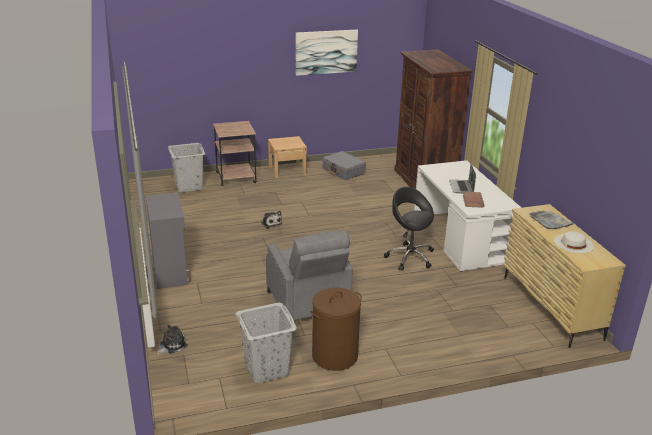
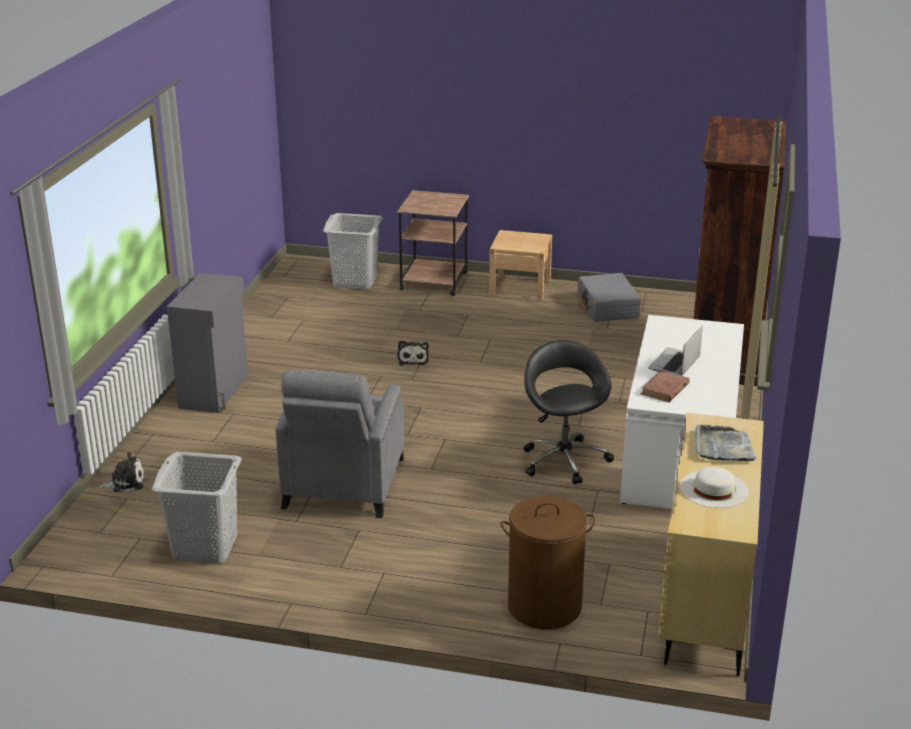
camera: 30 degrees right, 0 degrees up
(326, 52) = (605, 100): picture -> none
(334, 356) = (306, 560): brown laundry basket -> brown laundry basket (544, 606)

